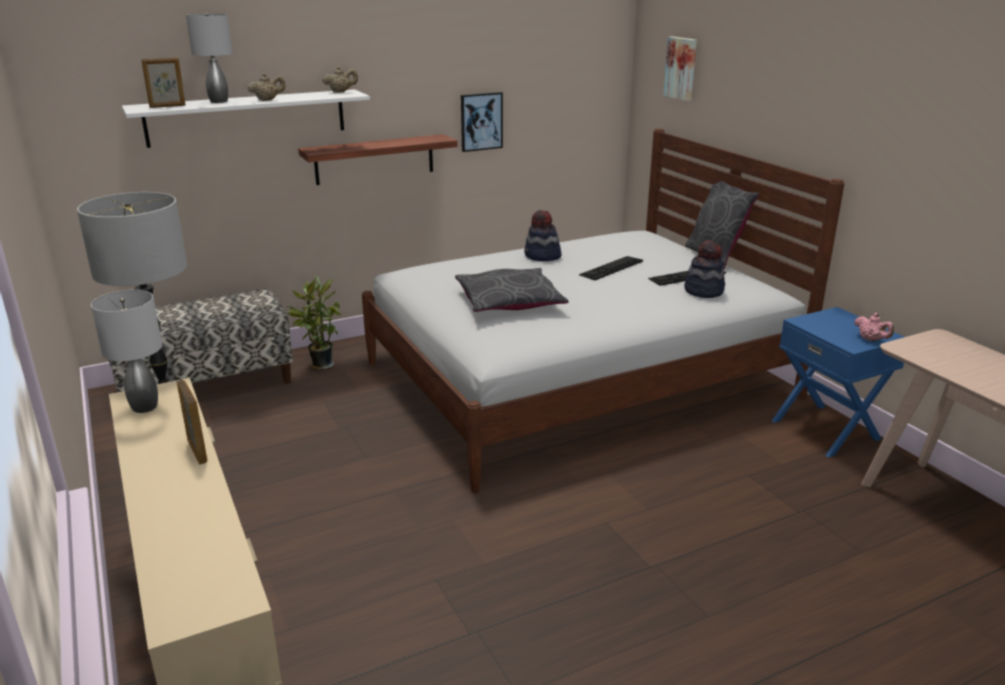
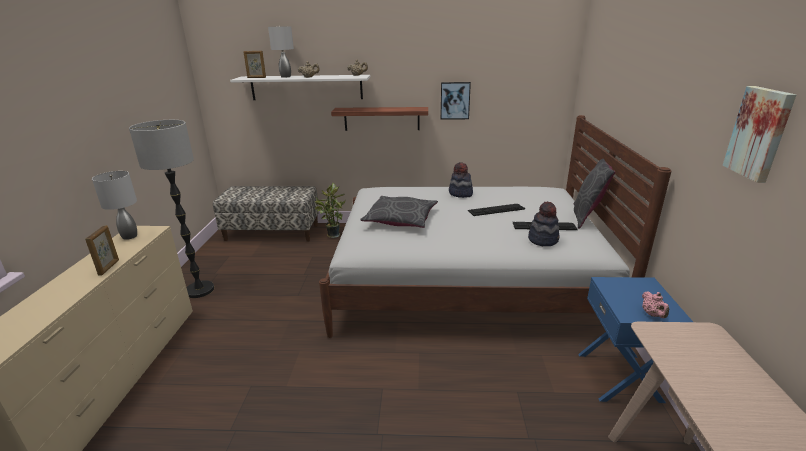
camera: 30 degrees right, 0 degrees up
(681, 68) = (600, 70): picture -> picture (760, 133)

